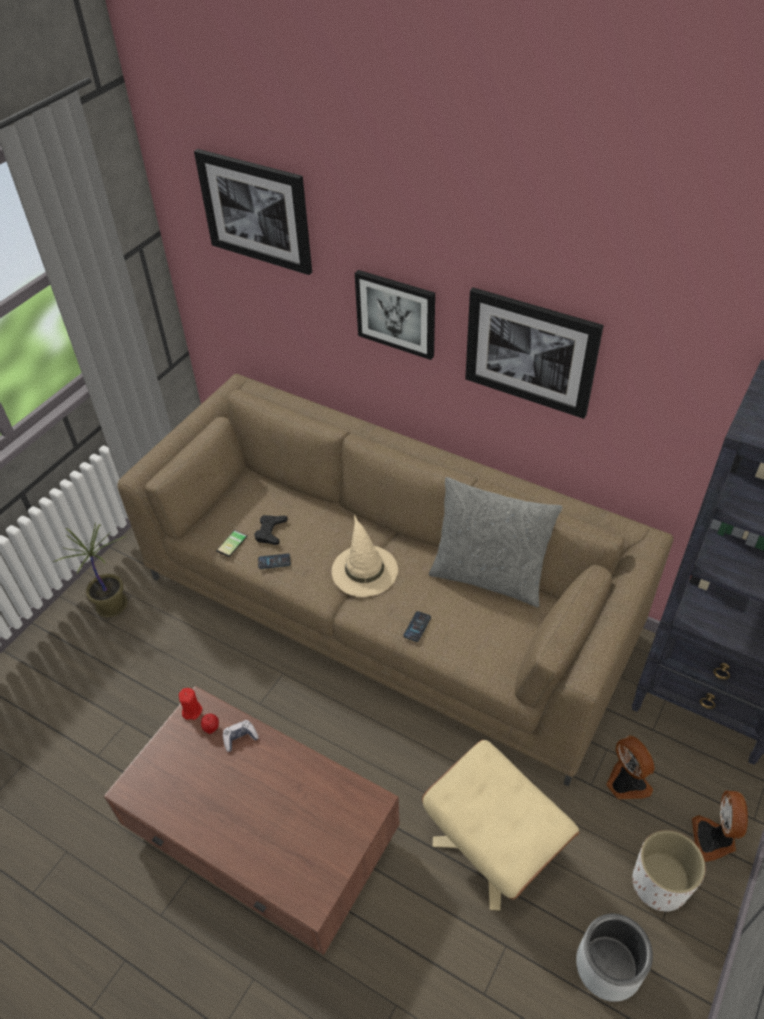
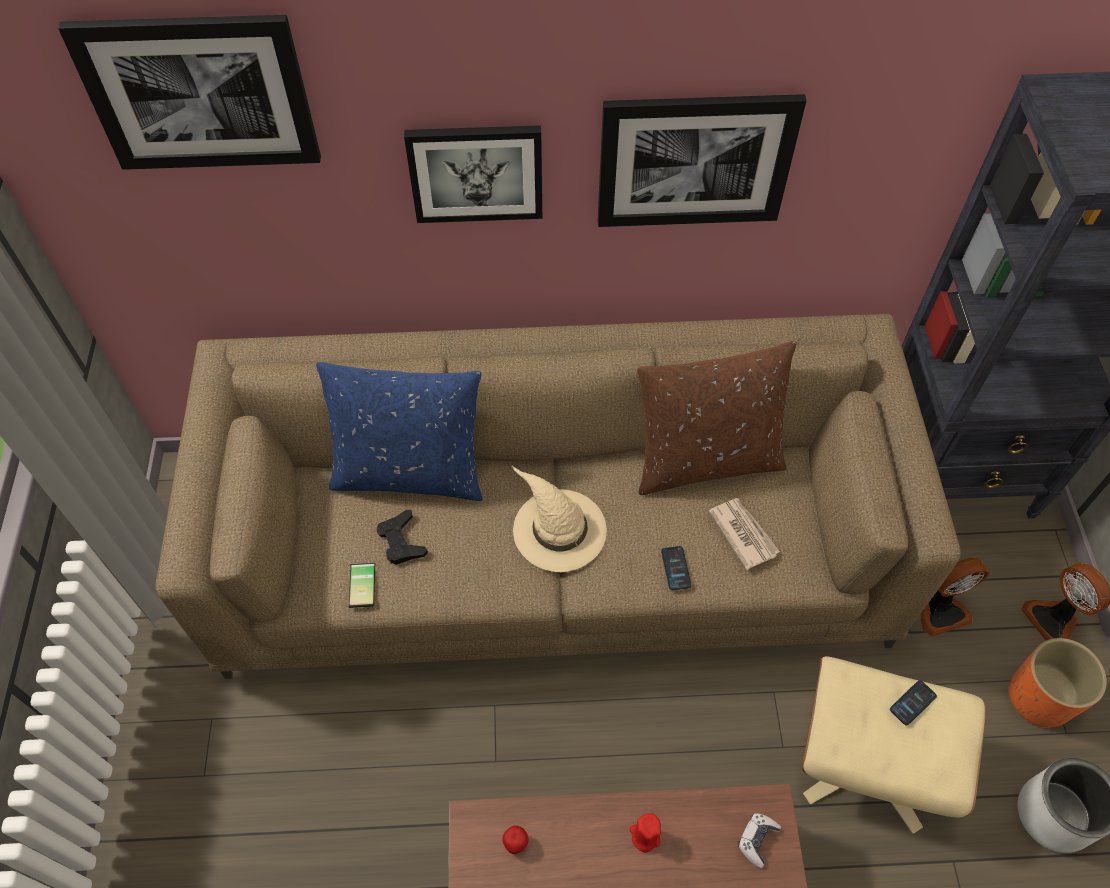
camera: 35 degrees left, 10 degrees up
(111, 605) = (193, 748): potted plant -> none
(192, 710) = (472, 836): red candle -> red candle (645, 836)
(240, 738) = (559, 832): game controller -> game controller (757, 840)
(274, 561) = (438, 580): phone -> phone (912, 703)
(305, 499) = (410, 472): none -> blue pillow
(477, 629) = (743, 533): none -> newspaper
(489, 576) = (706, 460): grey pillow -> brown pillow
(625, 783) = (940, 610): fan -> fan turned 135 degrees clockwise
(660, 883) = (1039, 697): white planter -> orange planter

